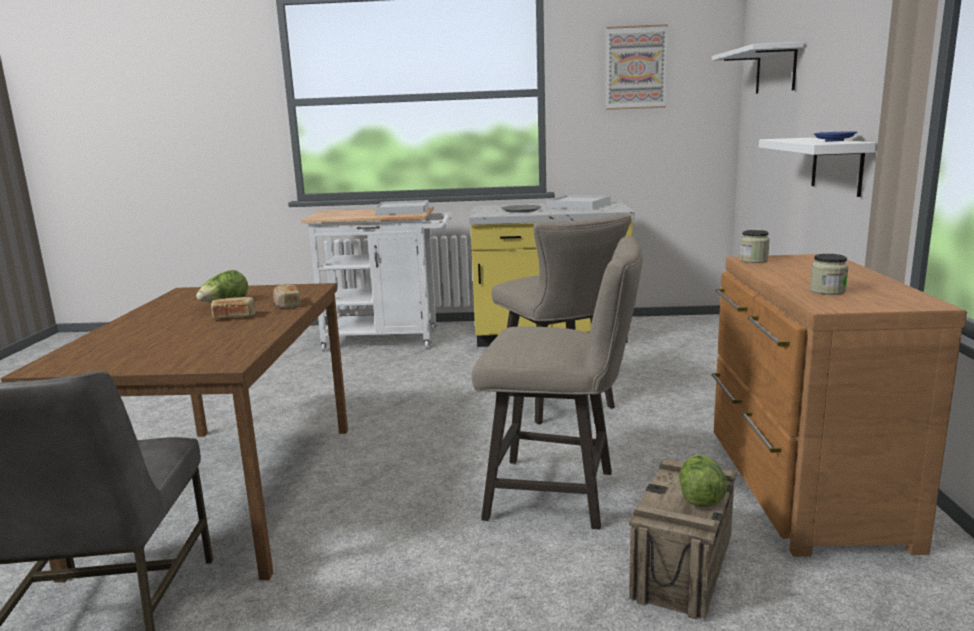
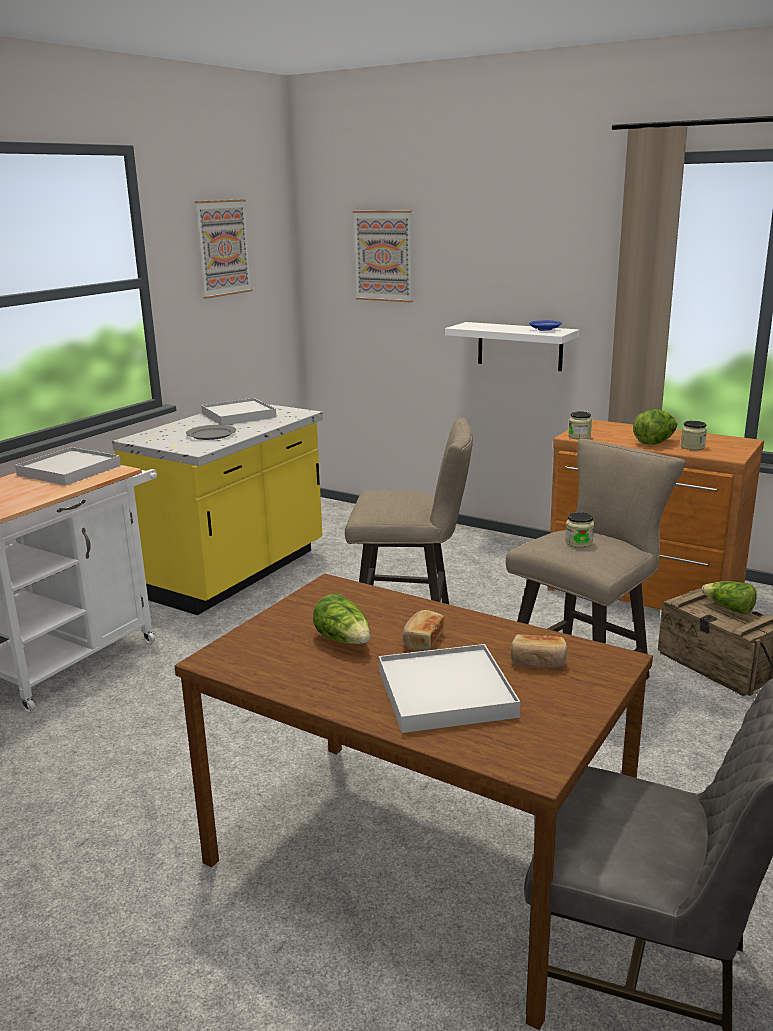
camera: 60 degrees left, 5 degrees up
(152, 334) = (446, 693): none -> white tray
(287, 304) = (401, 608): bread -> bread (538, 662)
(535, 334) = (578, 543): none -> jar
(775, 70) = (383, 256): white shelf -> picture
(803, 279) = (654, 442): none -> lettuce

